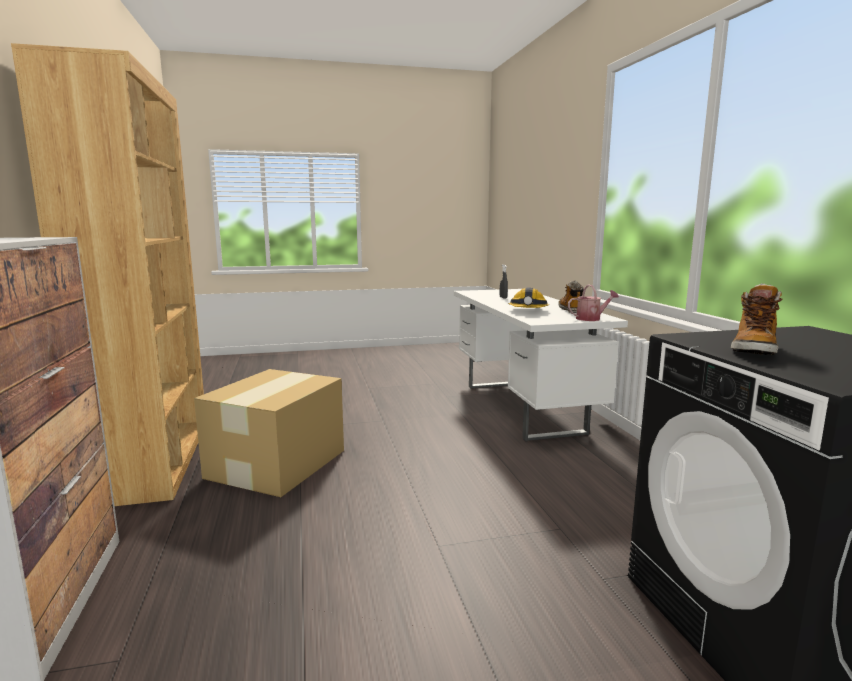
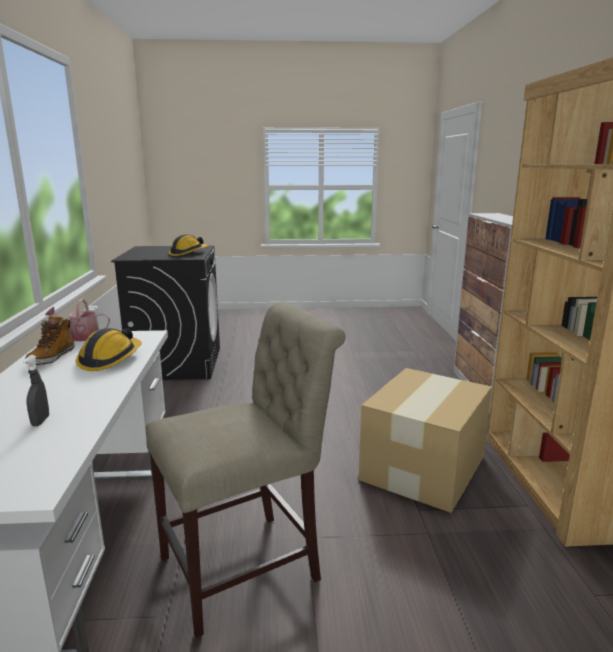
camera: 170 degrees left, 5 degrees up
(415, 410) = (248, 565): none -> beige chair
(753, 349) = (188, 253): boot -> hard hat

